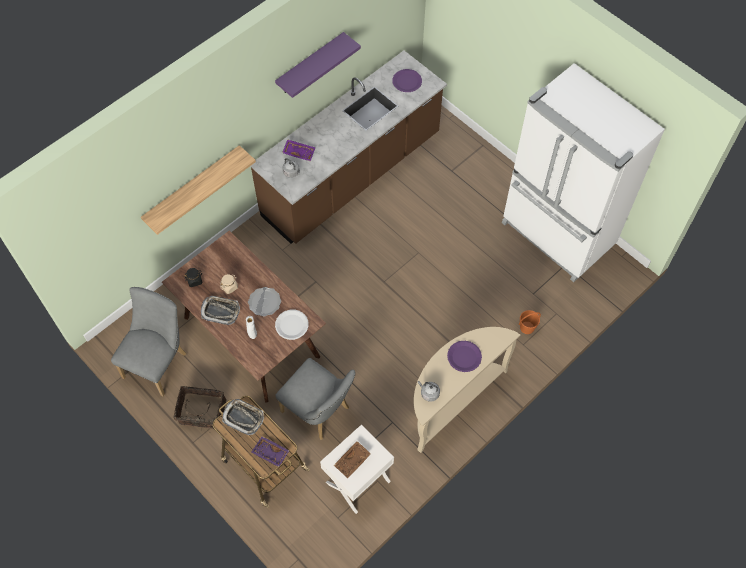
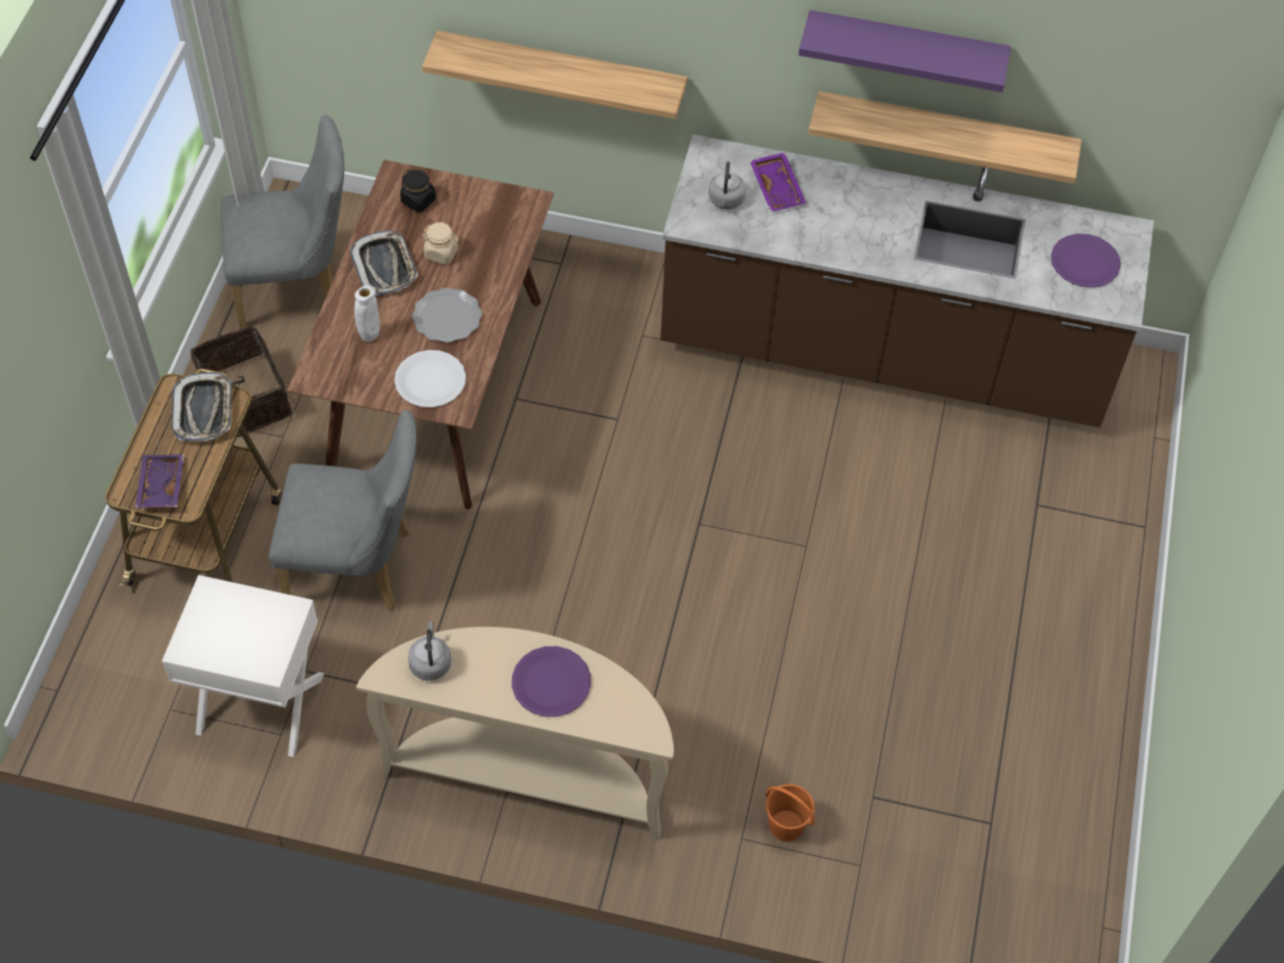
camera: 55 degrees right, 5 degrees down
(319, 412) = (359, 568): grey chair -> grey chair turned 90 degrees counterclockwise
(330, 82) = (944, 134): none -> shelf
(352, 461) = (229, 625): brown tray -> none
(556, 235) = (1047, 771): white fridge -> none

